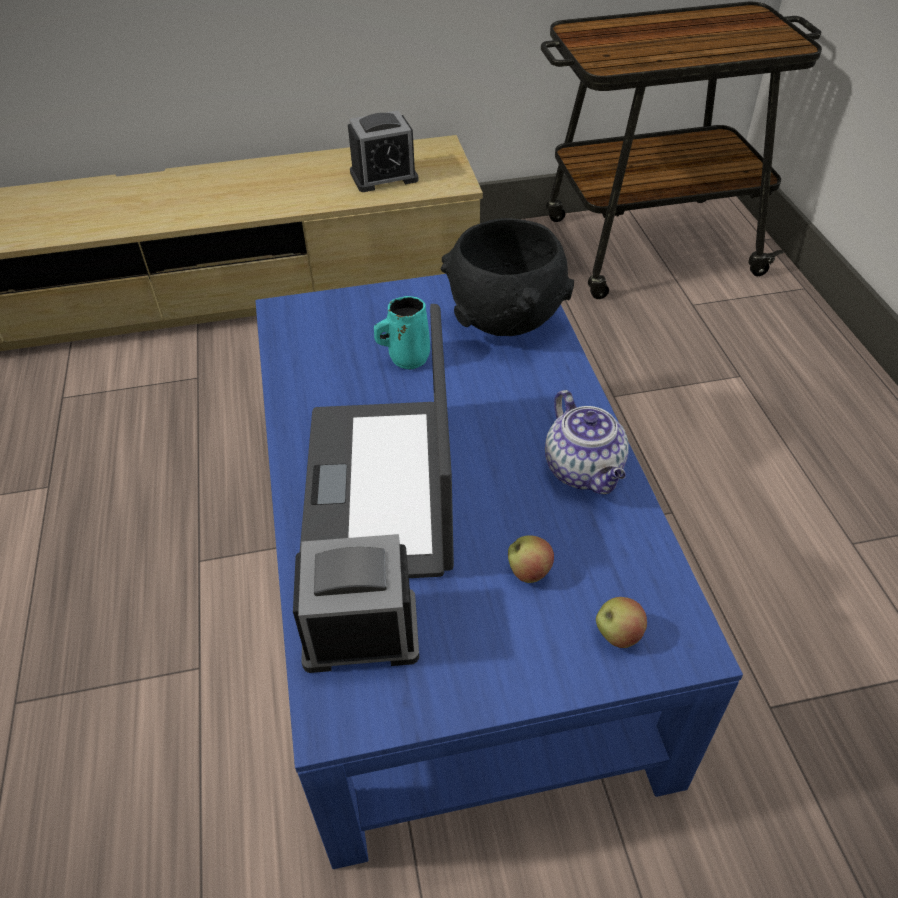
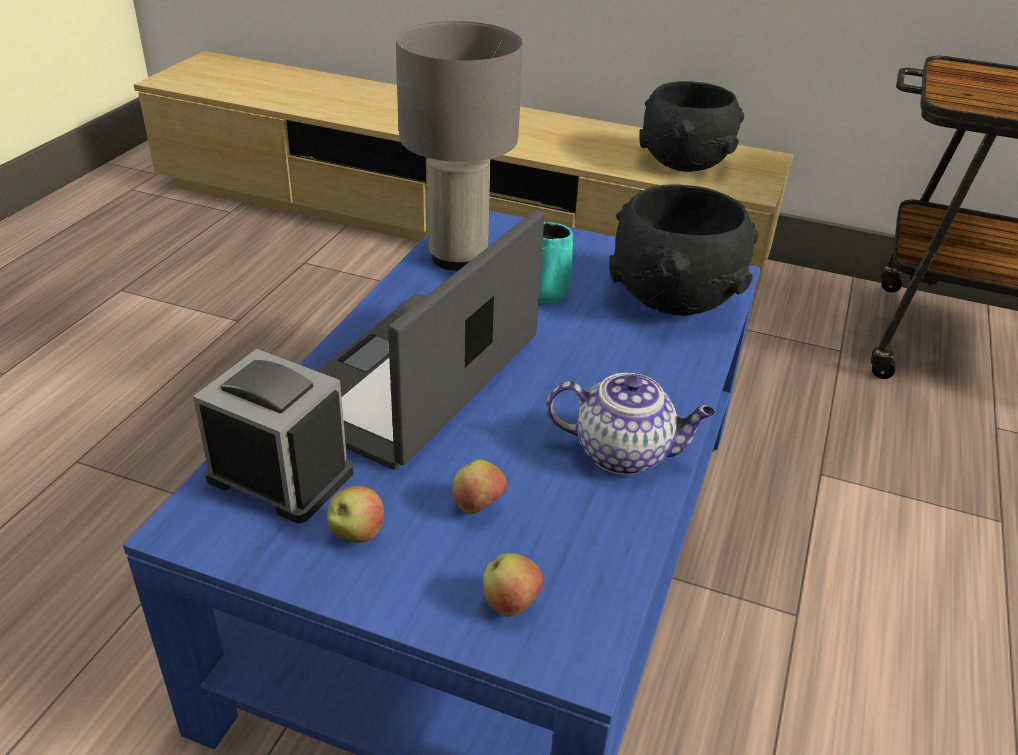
camera: 30 degrees right, 10 degrees down
(310, 354) = (459, 258): none -> grey table lamp
(384, 176) = (685, 164): alarm clock -> black bowl
(466, 646) = (356, 534): none -> apple
(585, 471) = (625, 453): teapot -> teapot turned 90 degrees counterclockwise

